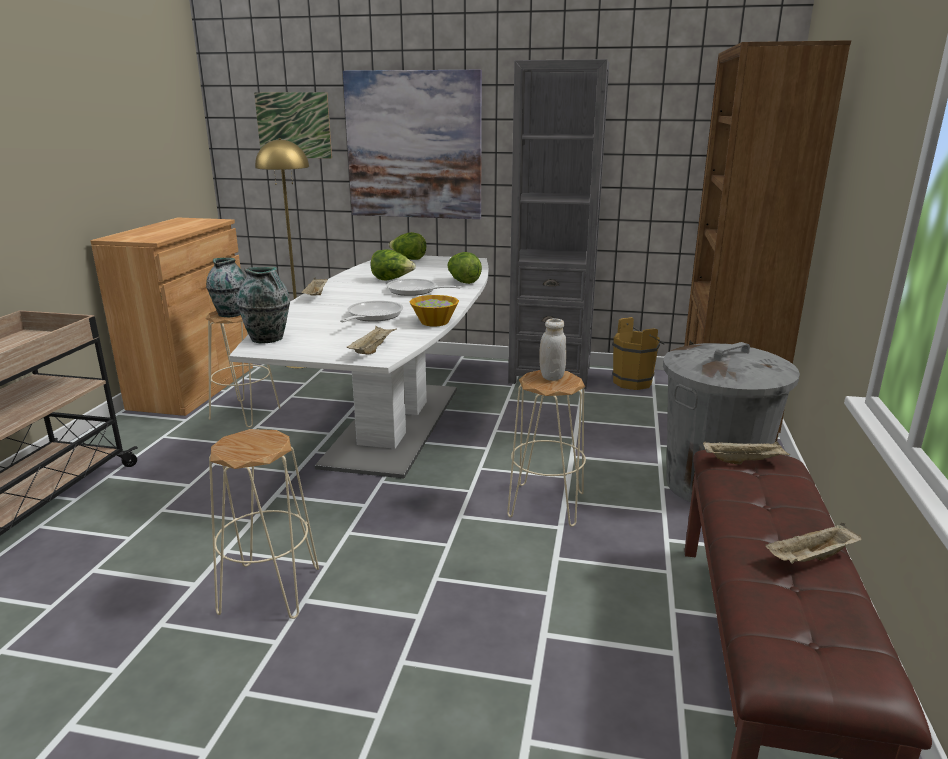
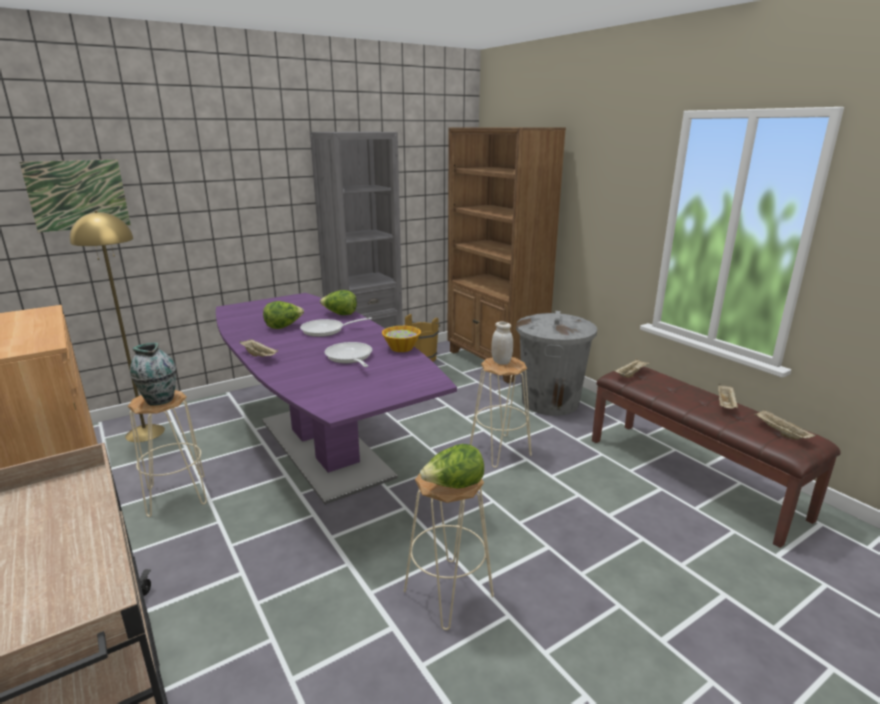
camera: 45 degrees left, 0 degrees up
(268, 339) = (323, 400): vase -> none
(372, 350) = (417, 379): beige tray -> beige tray (780, 433)
(393, 425) = (324, 447): white dining table -> purple dining table
(408, 259) = (248, 307): lettuce -> lettuce (454, 486)
(414, 146) = (218, 205): picture -> none

